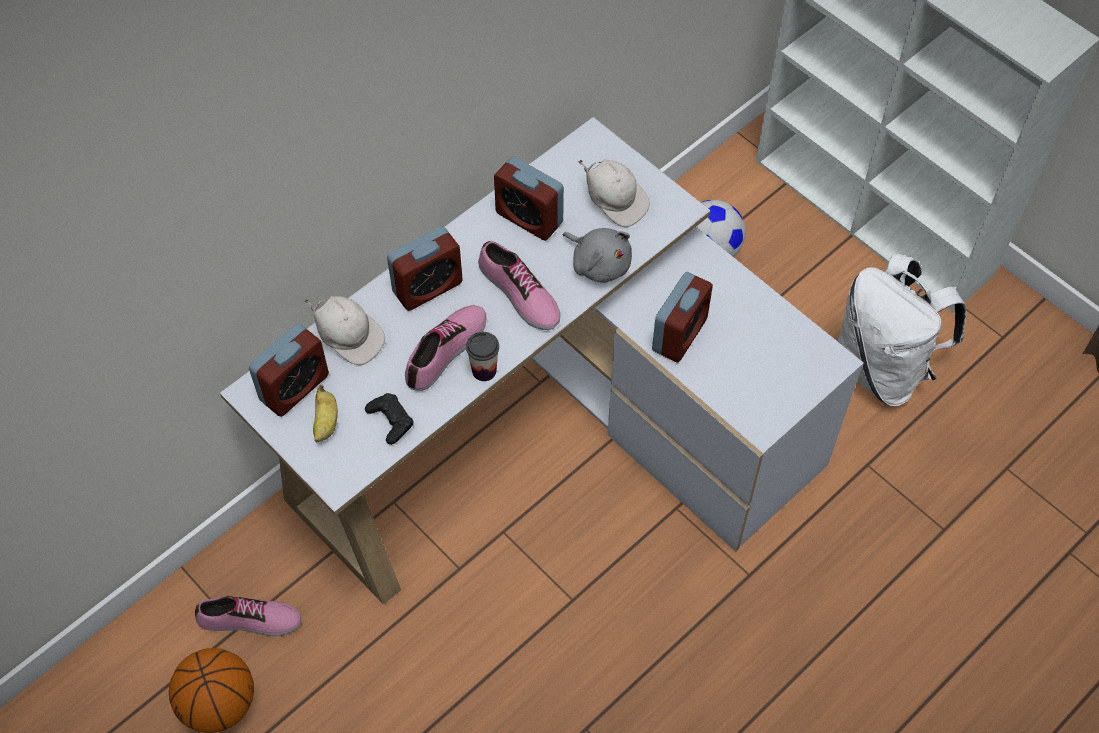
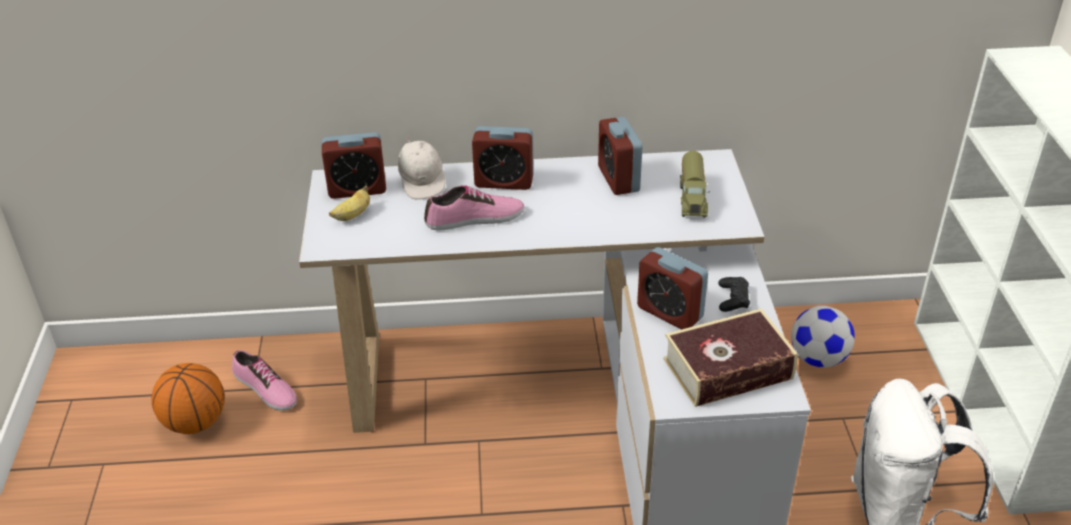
camera: 40 degrees right, 20 degrees down
(390, 421) = (393, 235): black game controller -> black game controller (733, 299)
(484, 370) = (487, 241): cup -> none
(518, 294) = (561, 214): shoe -> none
(599, 263) = (640, 225): grey plush toy -> none
(615, 201) = (693, 198): white cap -> toy truck
(679, 335) = (670, 312): alarm clock -> alarm clock turned 60 degrees clockwise
(773, 364) = (728, 369): none -> book

